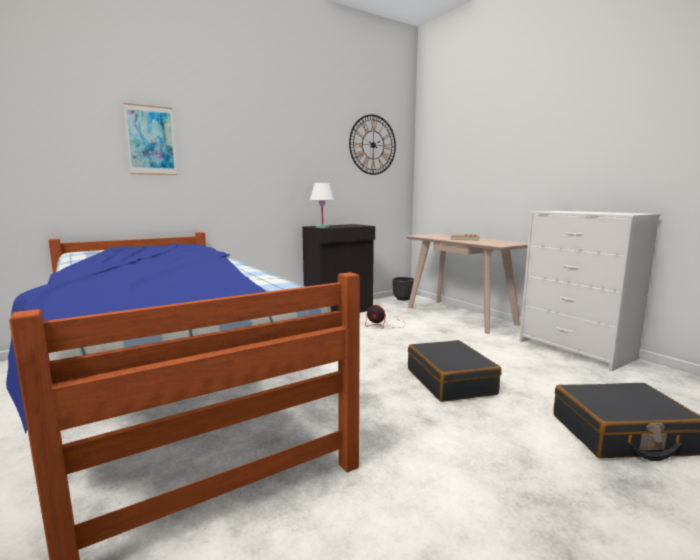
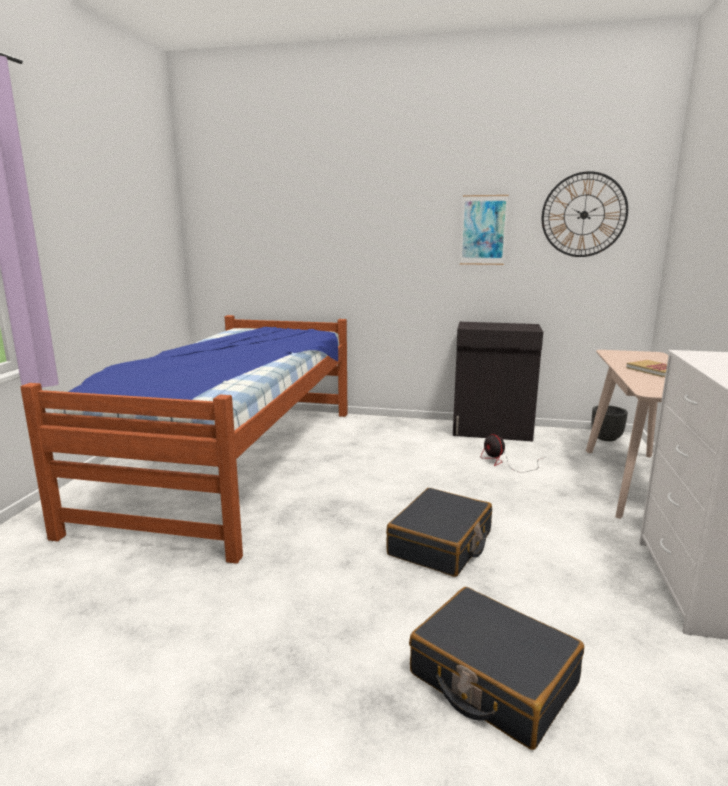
camera: 45 degrees right, 5 degrees up
(151, 140) = (306, 229): picture -> picture (483, 230)
(322, 227) = (469, 326): white table lamp -> none

